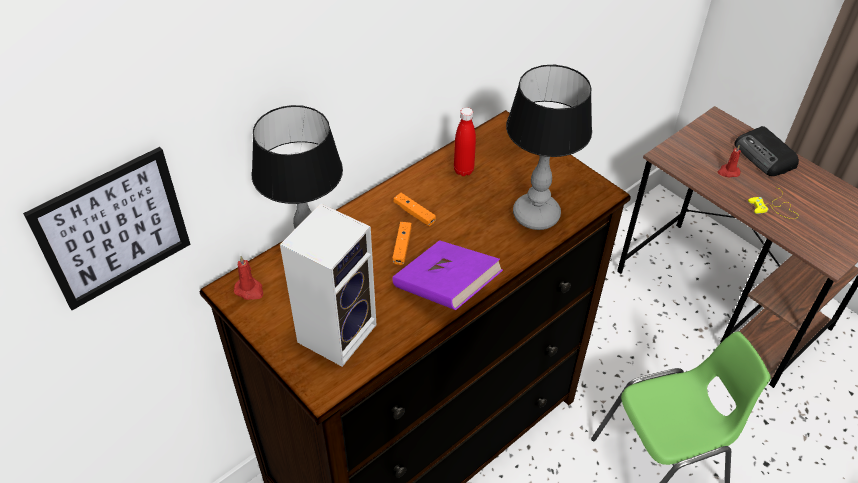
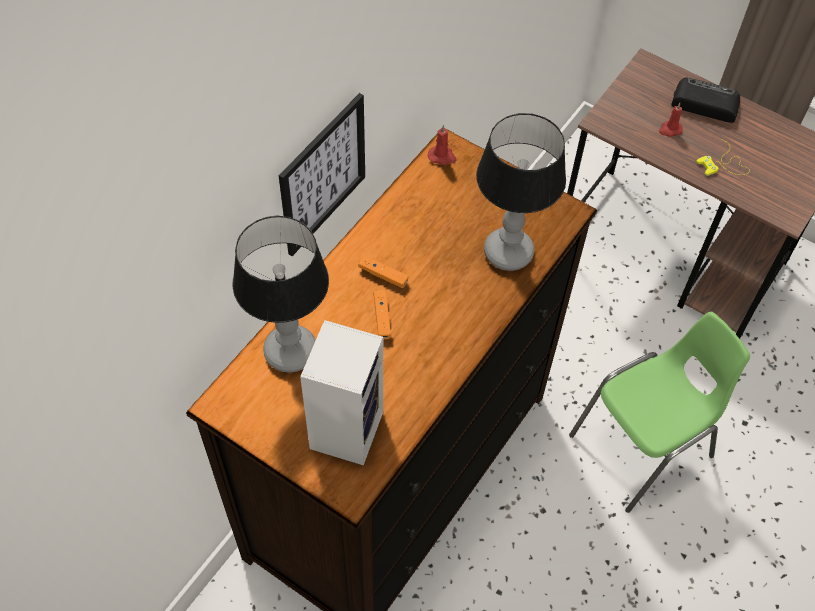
camera: 15 degrees left, 10 degrees up
(113, 228) = (111, 387): picture -> picture (323, 175)
(249, 290) = (240, 401): red candle -> red candle (442, 157)
(445, 289) = (440, 358): purple book -> none
(463, 170) = (419, 213): red bottle -> none
(765, 156) = (704, 103): radio -> radio turned 150 degrees clockwise

